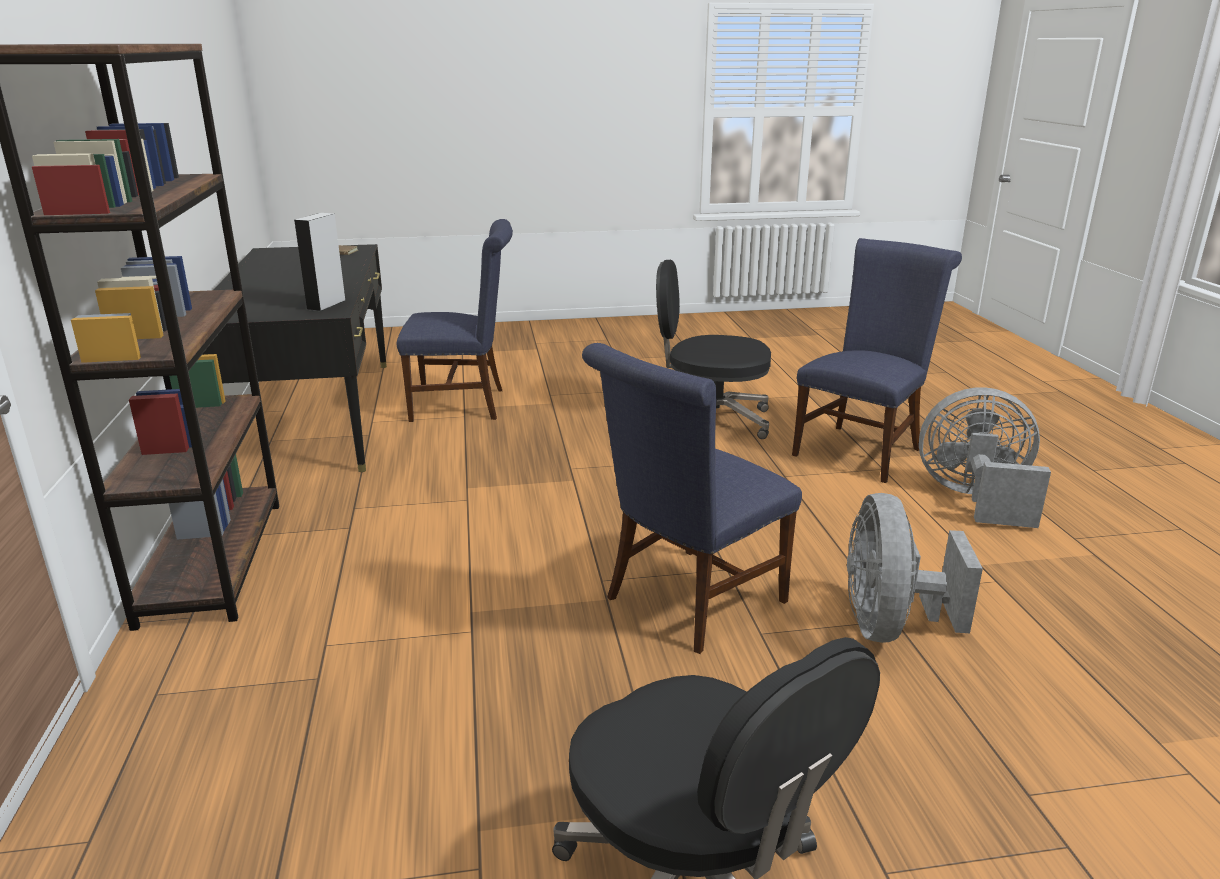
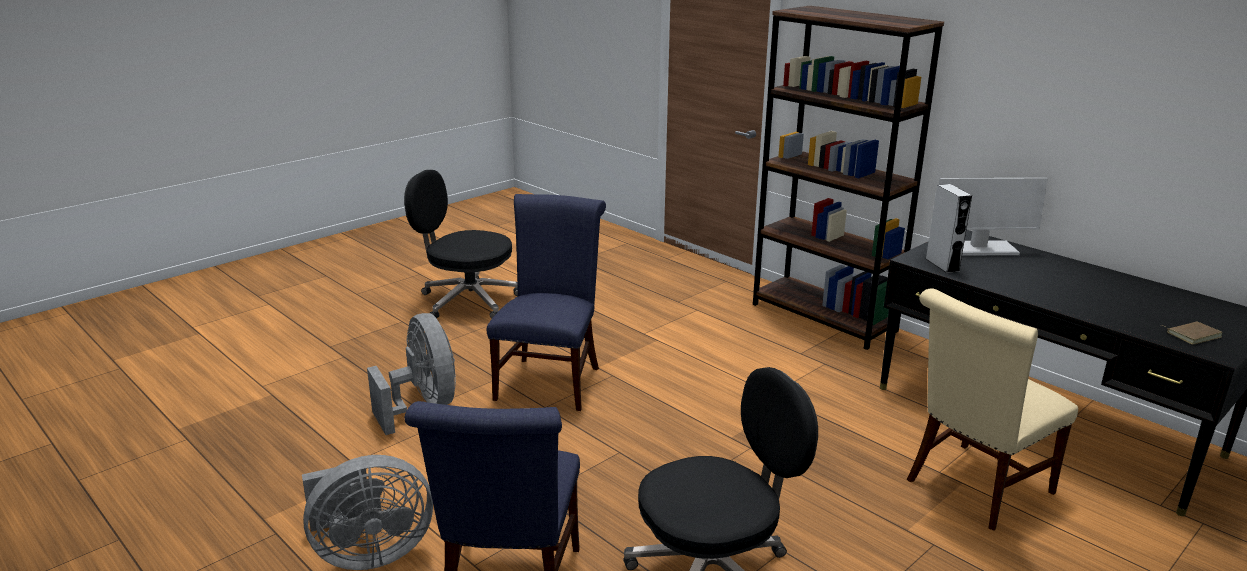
camera: 145 degrees right, 0 degrees up
(249, 306) = (978, 249): none -> monitor
(465, 404) = (973, 489): blue chair -> beige chair

